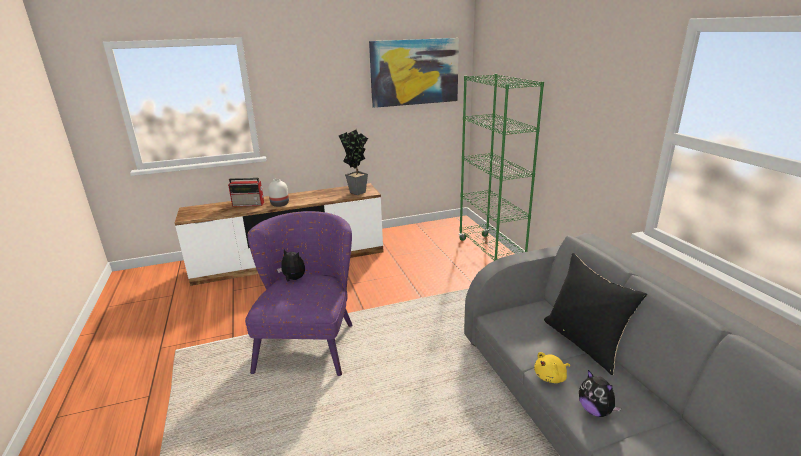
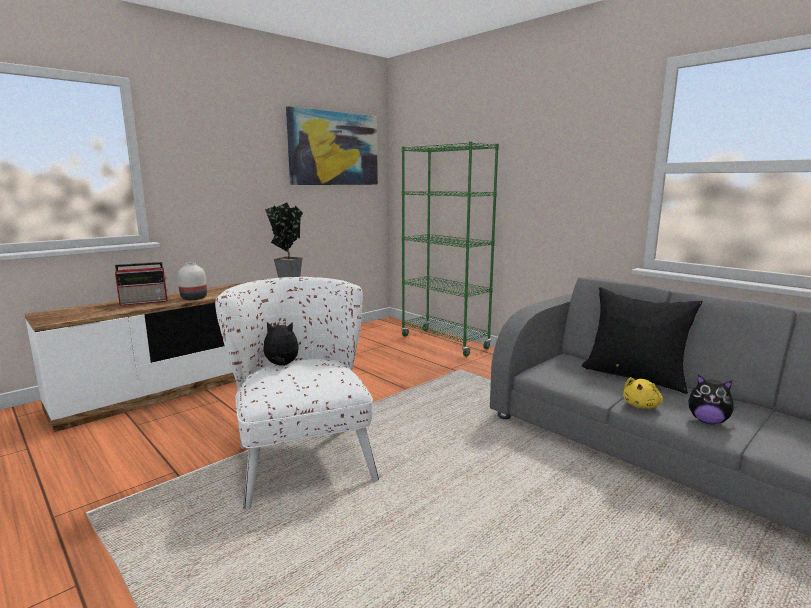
camera: 25 degrees left, 10 degrees down
(310, 340) = (302, 454): purple armchair -> white armchair

